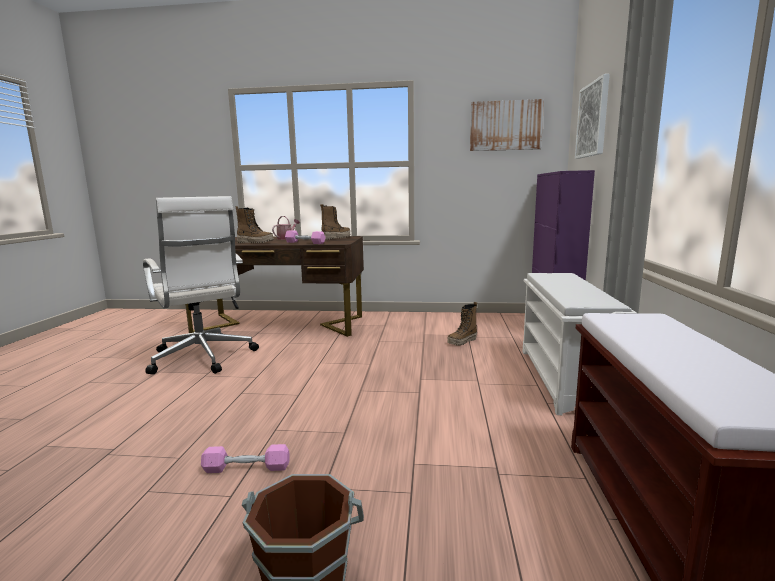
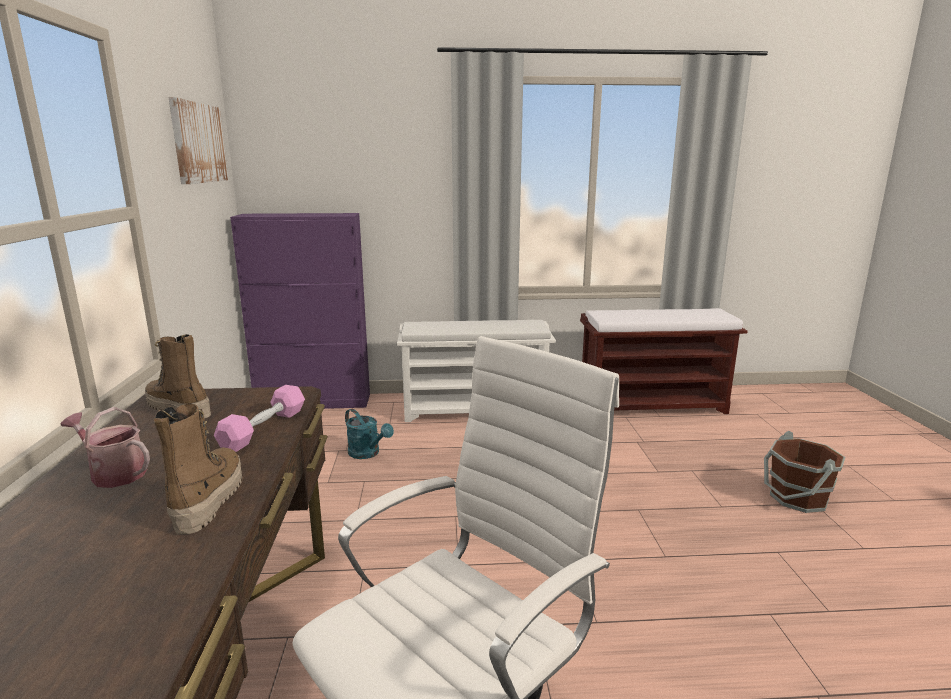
camera: 100 degrees left, 5 degrees up
(247, 468) = (738, 555): pink dumbbell -> none
(462, 342) = (368, 454): boot -> turquoise watering can
(593, 120) = (330, 155): picture -> none

